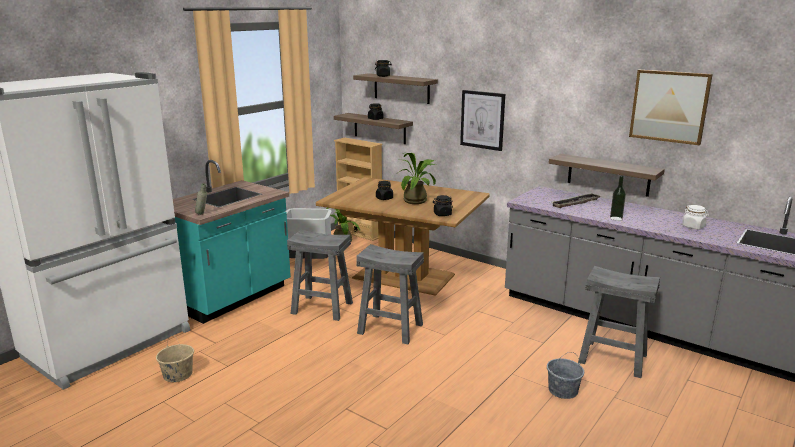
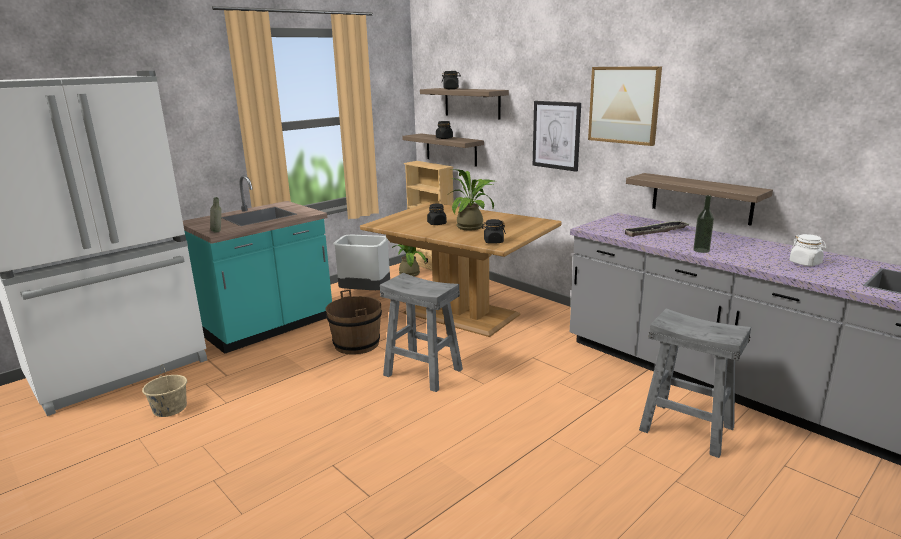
camera: 10 degrees right, 0 degrees up
(321, 308) = (356, 344): grey stool -> brown bucket
(563, 390) = (609, 466): grey bucket -> none
(669, 106) = (780, 107): picture -> picture (624, 105)

